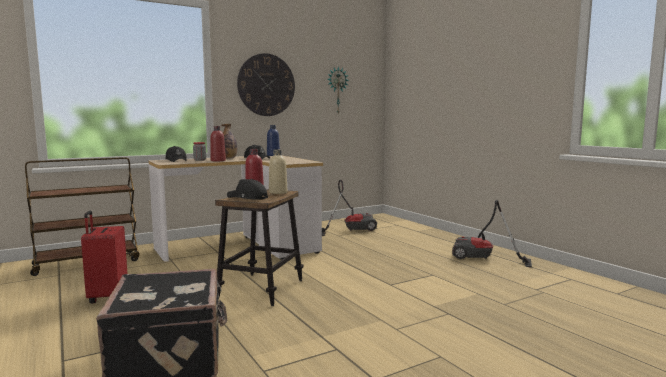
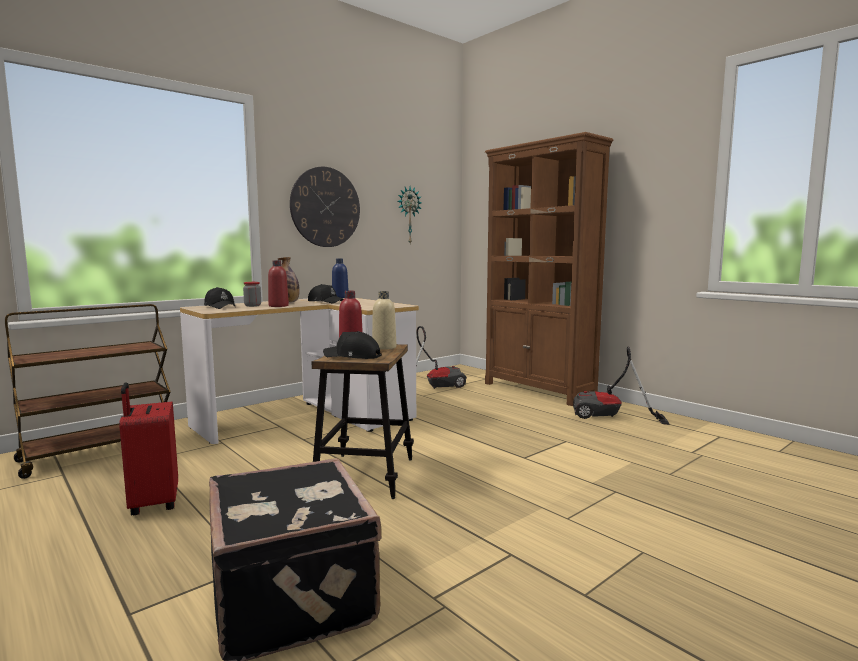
camera: 10 degrees left, 0 degrees up
(436, 236) = (539, 390): none -> brown bookcase

